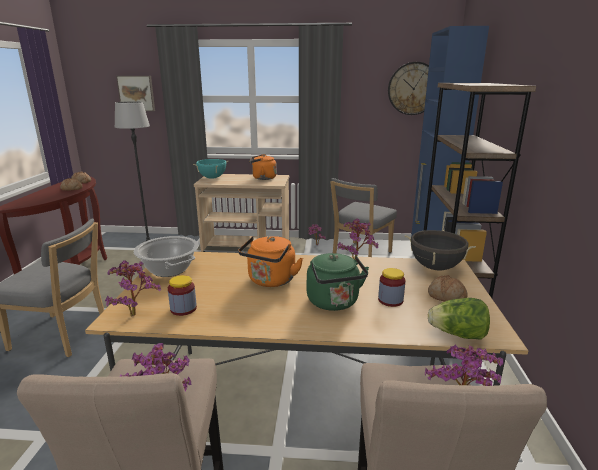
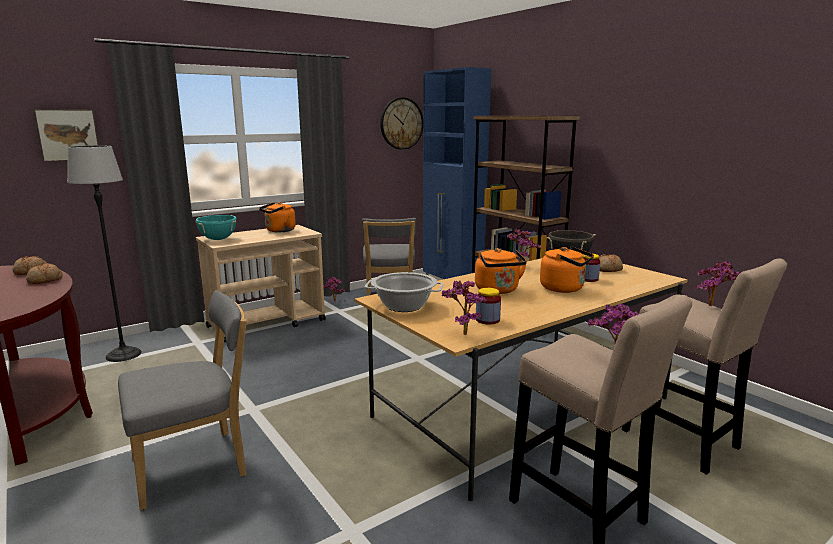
camera: 40 degrees left, 5 degrees down
(334, 303) = (565, 289): green kettle -> orange kettle
(457, 335) = (651, 282): lettuce -> none

